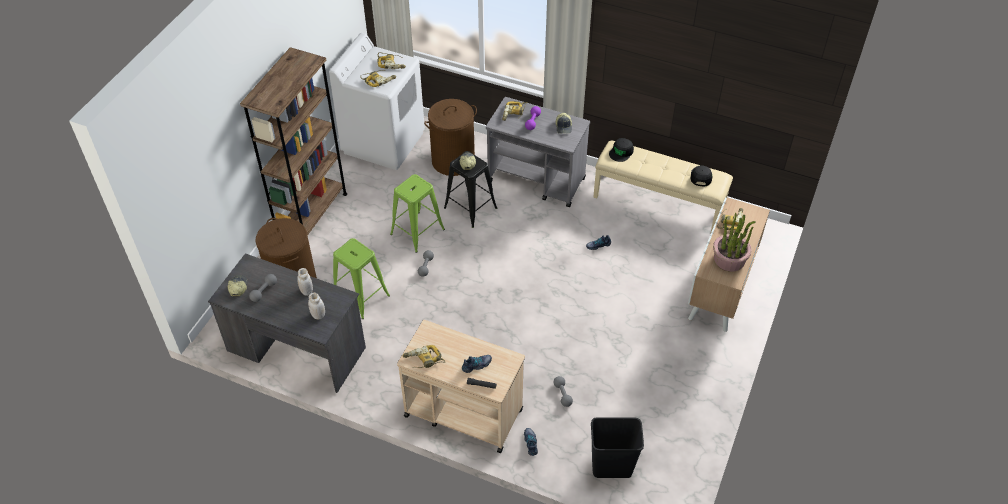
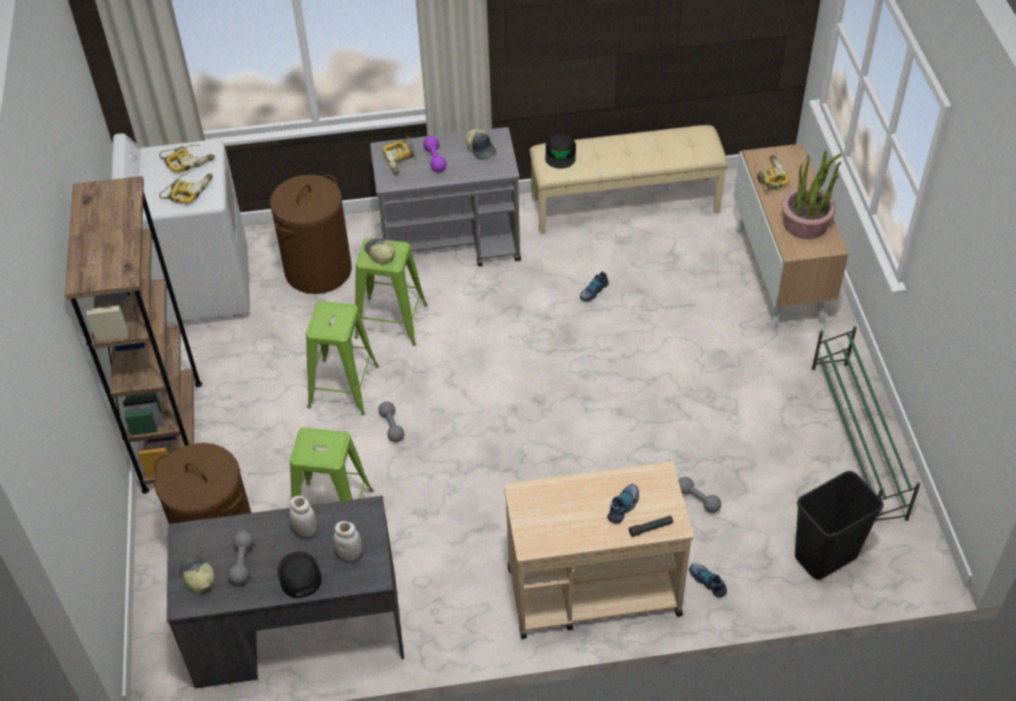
camera: 30 degrees left, 0 degrees up
(423, 360) = (549, 537): power drill -> none
(470, 208) = (392, 321): black stool -> green stool
(687, 412) = (857, 441): none -> green shoe rack
(701, 177) = (680, 142): black cap -> black cap (299, 576)

